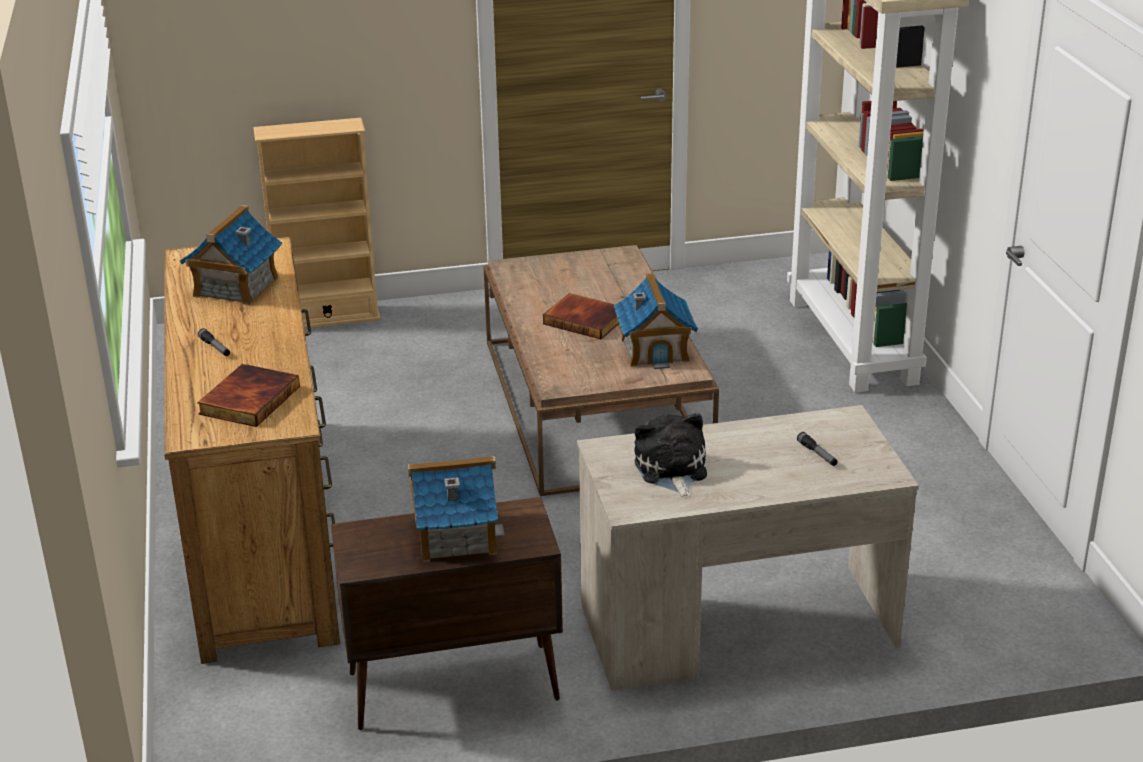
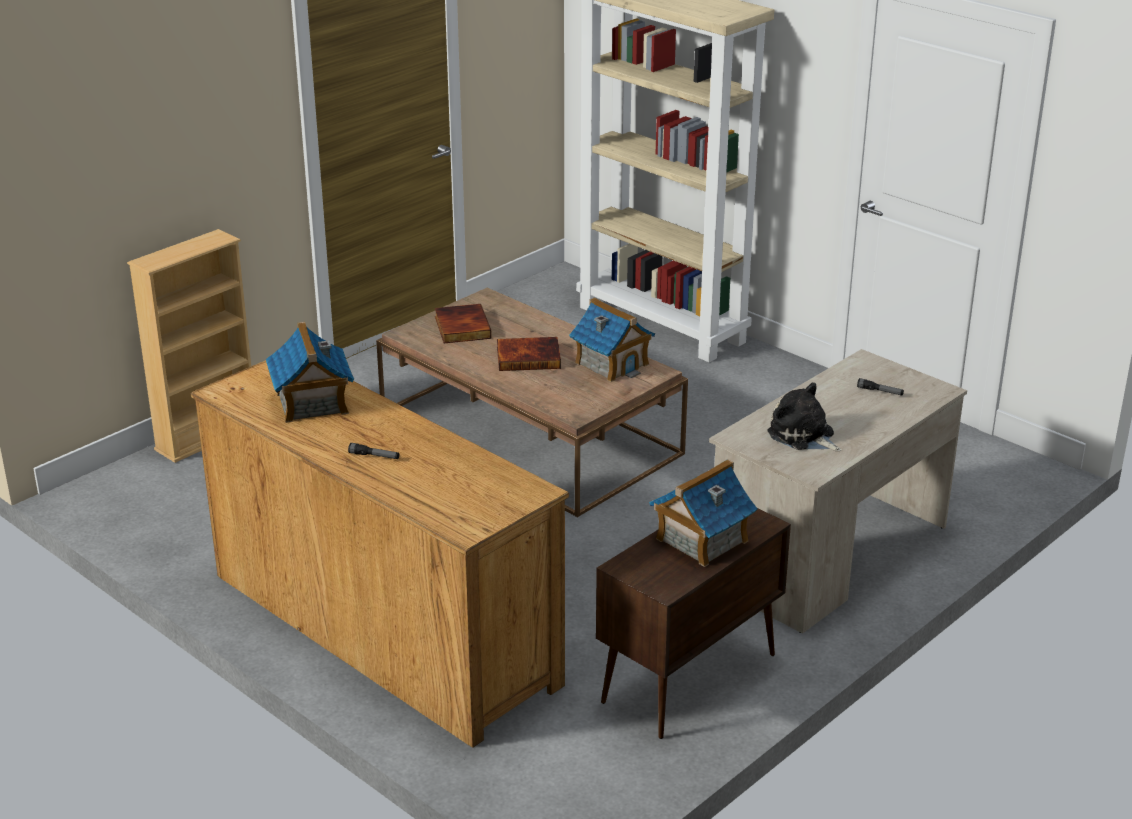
camera: 35 degrees left, 0 degrees up
(248, 399) = (469, 486): book -> book (461, 327)

